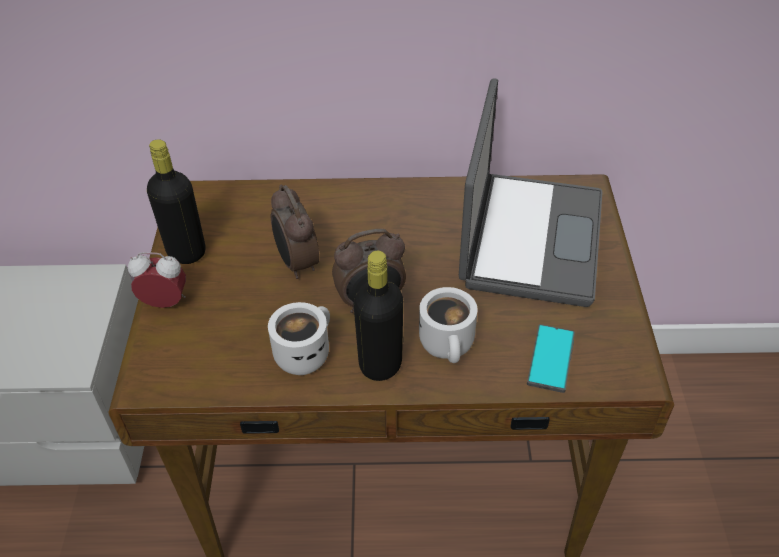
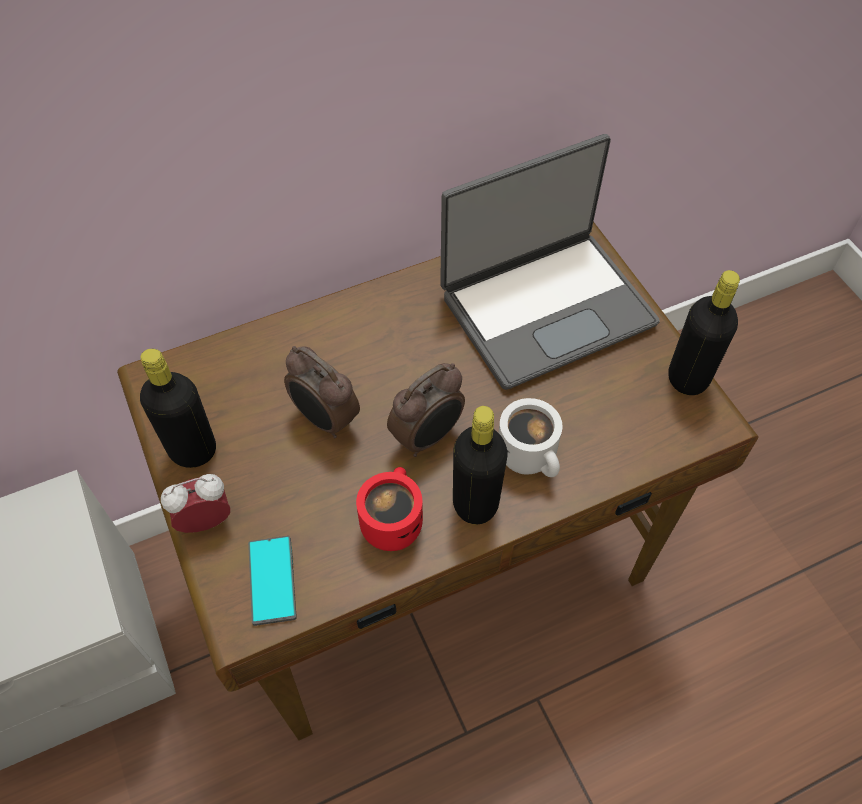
camera: 25 degrees left, 10 degrees up
(303, 352) = (390, 520): white mug -> red mug
(528, 239) = (545, 307): laptop -> laptop turned 75 degrees clockwise
(551, 358) = (632, 433): phone -> phone (272, 580)
(628, 332) = (688, 378): none -> black bottle

